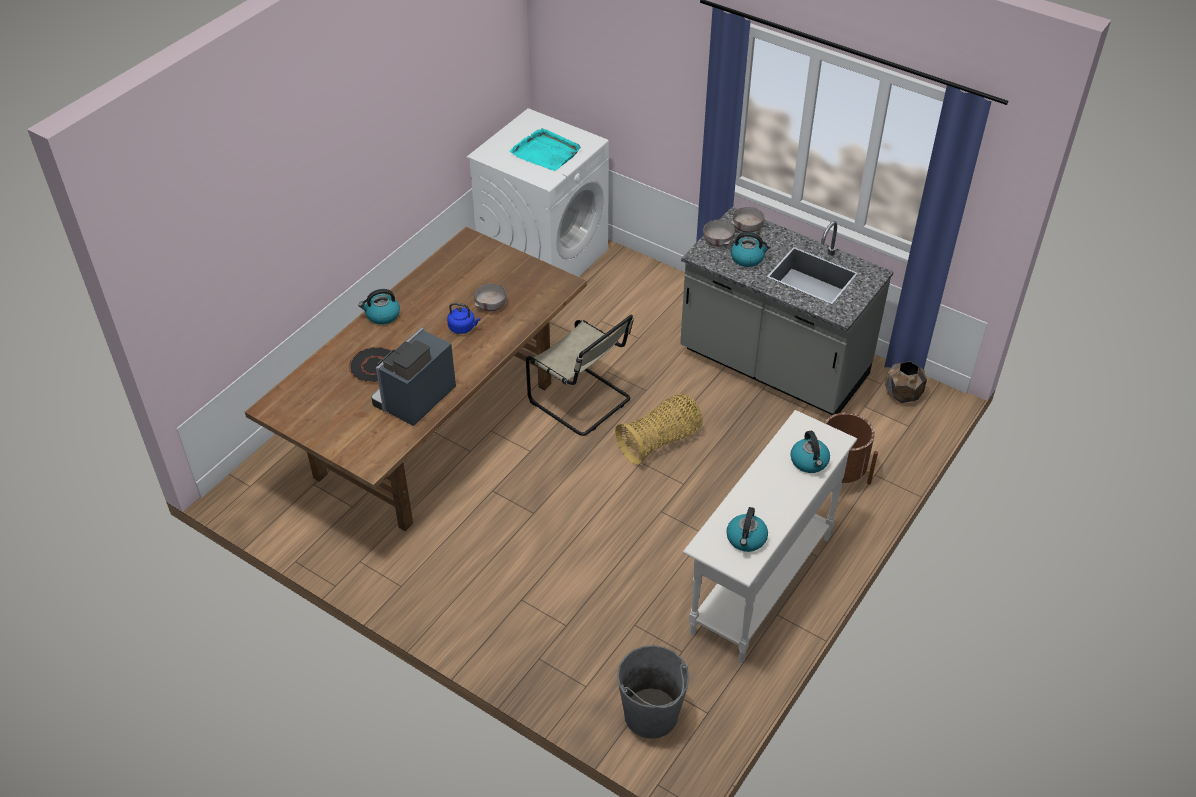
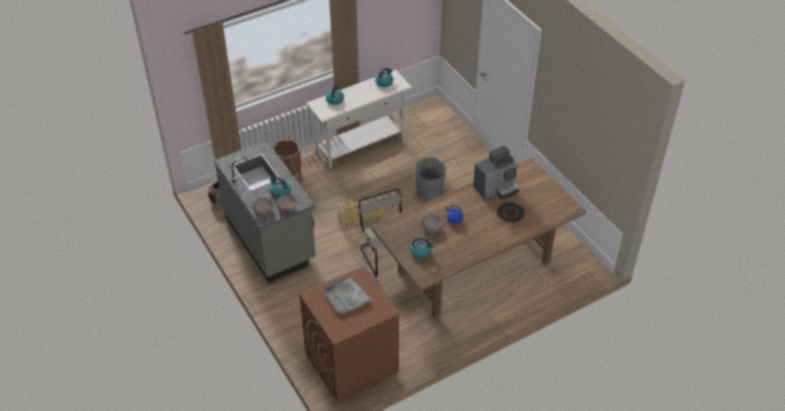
camera: 155 degrees left, 0 degrees up
(382, 315) = (496, 242): kettle -> kettle (421, 252)
(543, 258) = (351, 363): white washing machine -> brown washing machine
(546, 152) = (346, 297): turquoise tray -> grey tray
(651, 714) = (437, 120): grey bucket -> grey bucket (429, 191)

